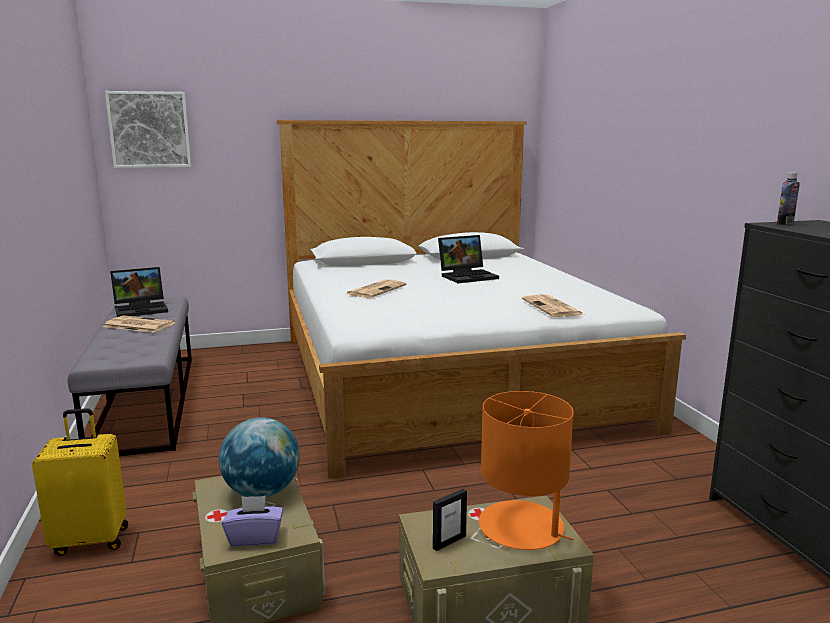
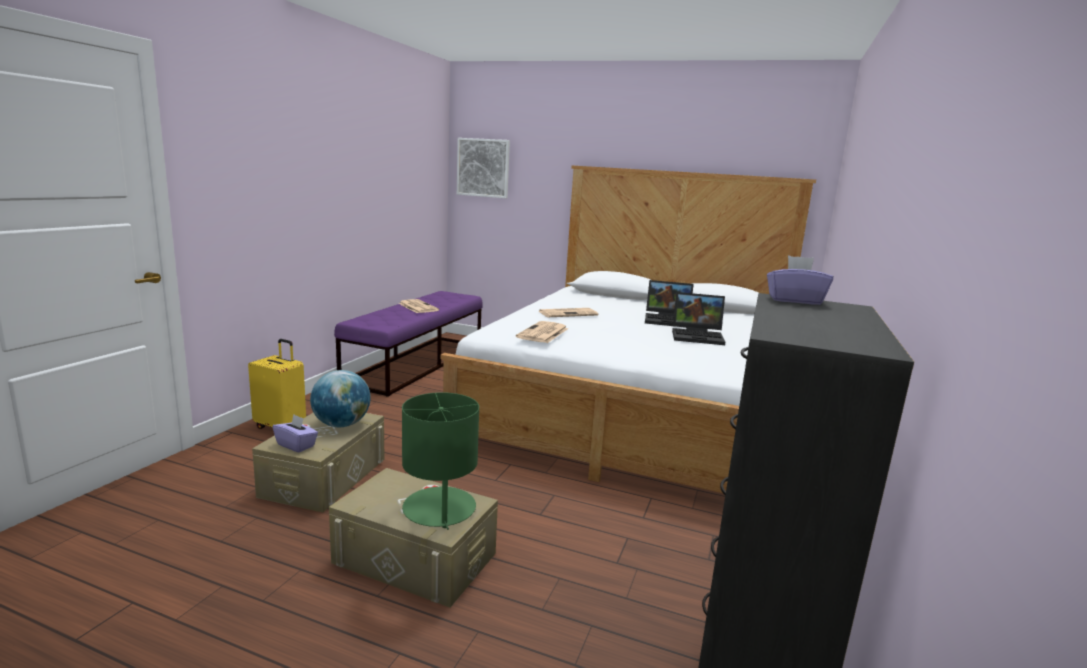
camera: 35 degrees right, 0 degrees up
(142, 309) = (439, 298): laptop -> laptop (698, 336)
(146, 401) = (417, 363): grey bench -> purple bench
(449, 542) = (381, 495): picture frame -> none
(522, 527) = (439, 509): orange table lamp -> green table lamp
(553, 307) = (677, 358): newspaper -> newspaper (543, 333)
(785, 224) = (794, 300): bottle -> purple tissue box

